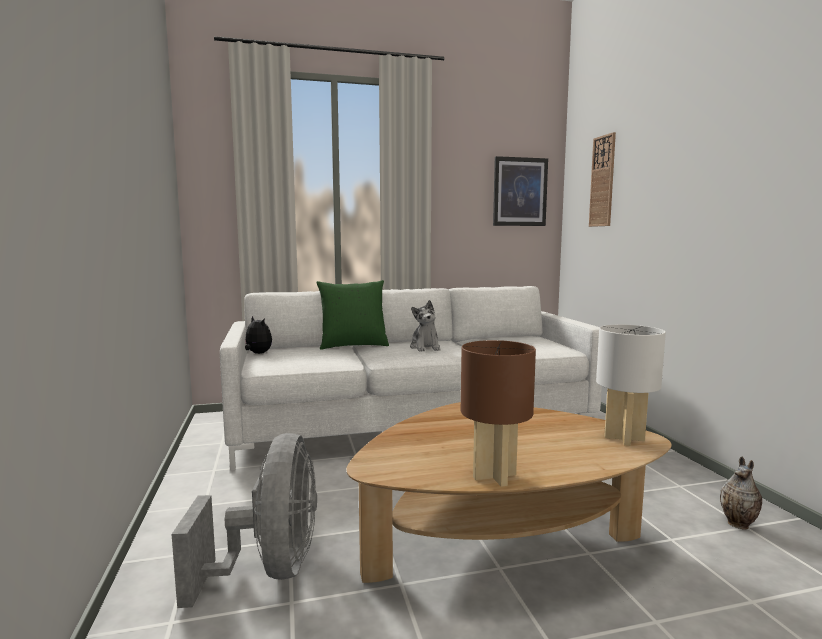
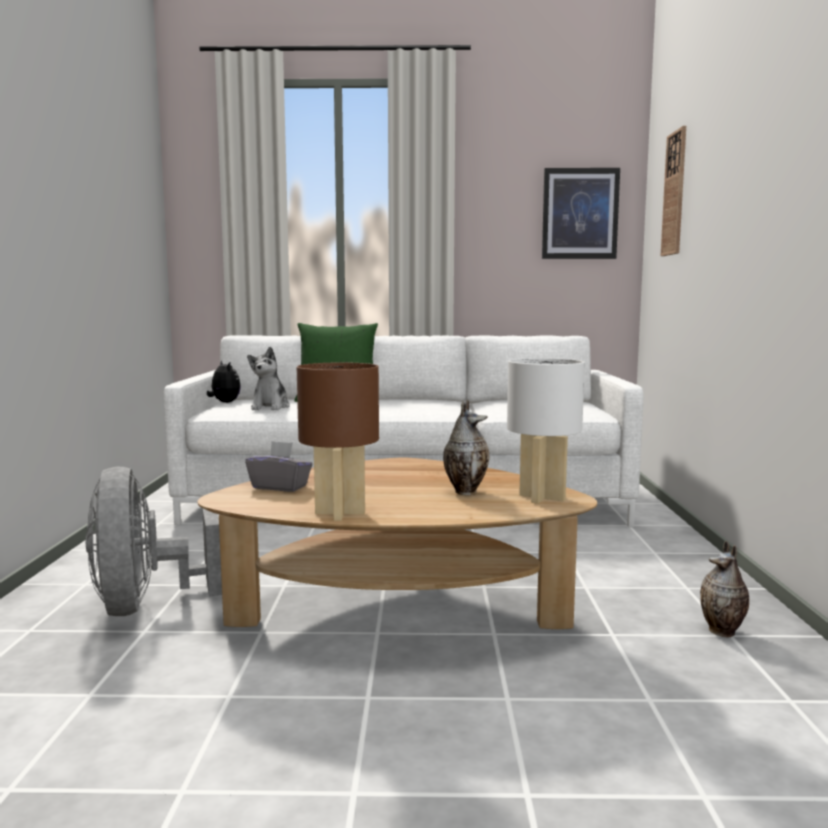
camera: 15 degrees right, 0 degrees up
(270, 569) = (146, 605): grey fan -> grey fan turned 150 degrees clockwise
(404, 448) = (280, 487): none -> grey tissue box
(425, 347) = (415, 404): plush toy -> plush toy (270, 407)
(560, 437) = (465, 491): none -> vase

